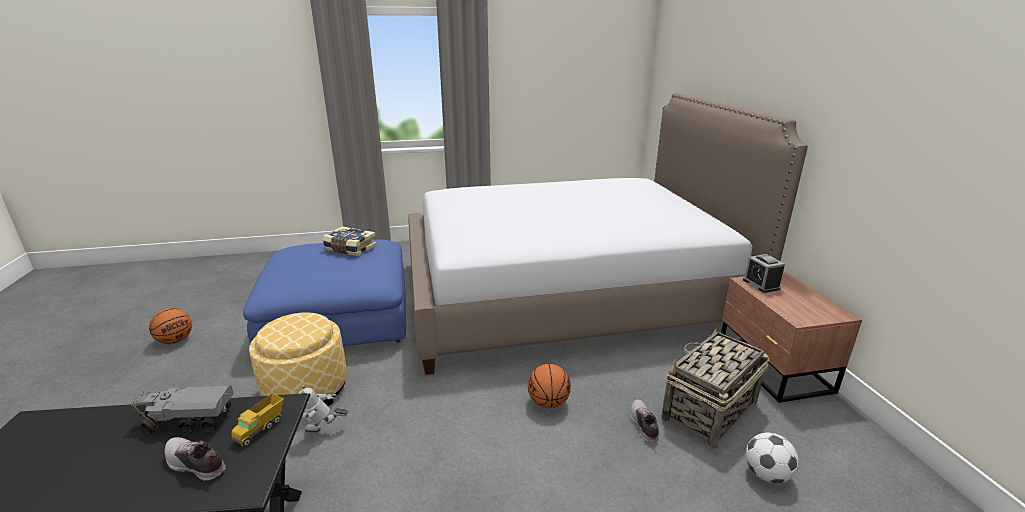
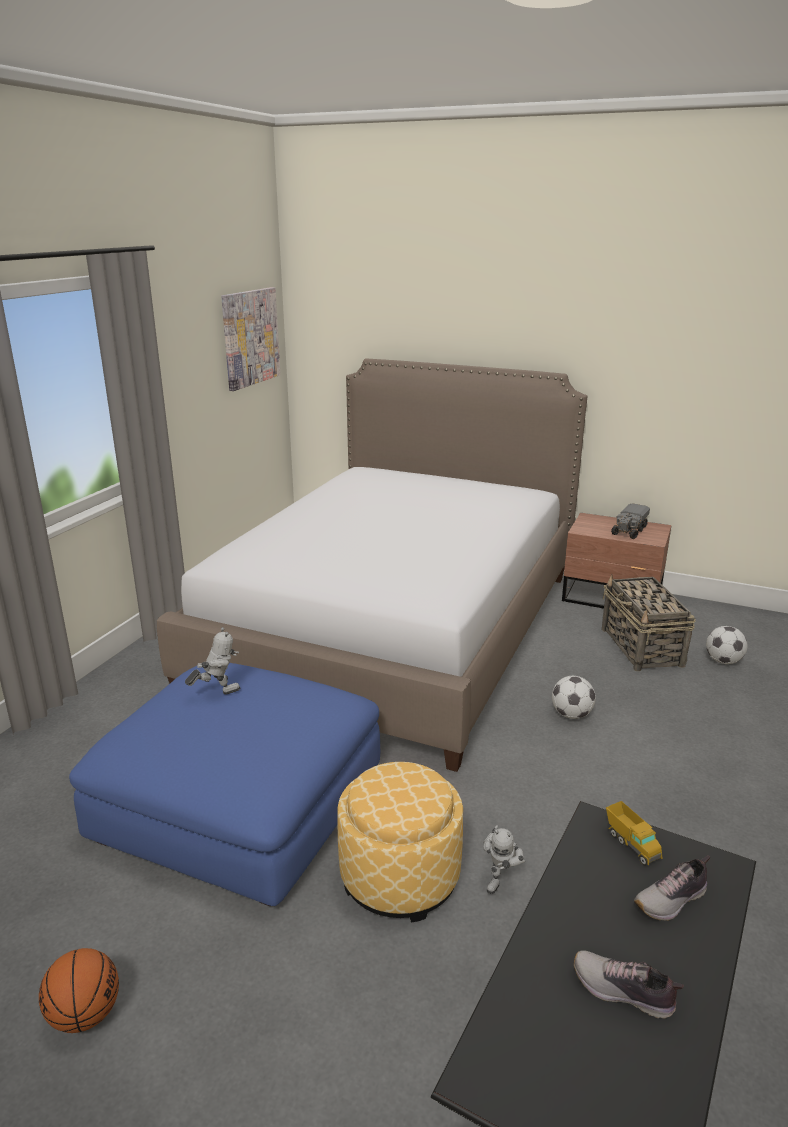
camera: 55 degrees left, 0 degrees up
(189, 420) = (580, 899): toy truck -> toy truck (629, 530)
(350, 249) = (217, 692): book -> toy robot
(548, 402) = (571, 714): basketball -> football
(604, 67) = (250, 337): none -> picture
(643, 425) = (638, 683): shoe -> shoe (623, 992)
(761, 284) = (591, 528): alarm clock -> none

